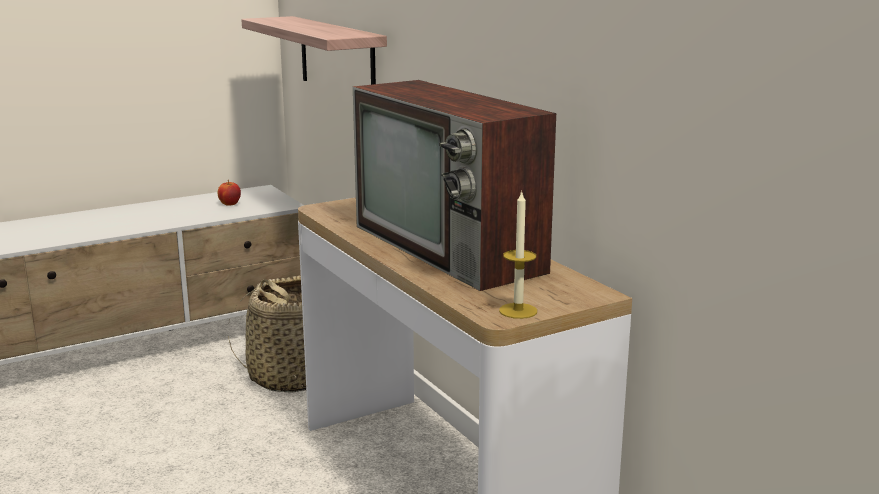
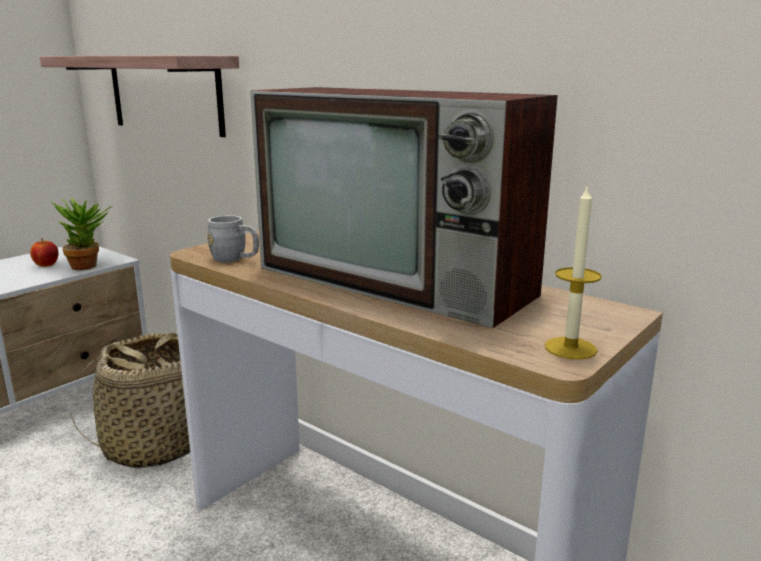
camera: 20 degrees left, 0 degrees up
(264, 208) = (89, 266): none -> potted plant
(343, 217) = (235, 259): none -> grey mug

